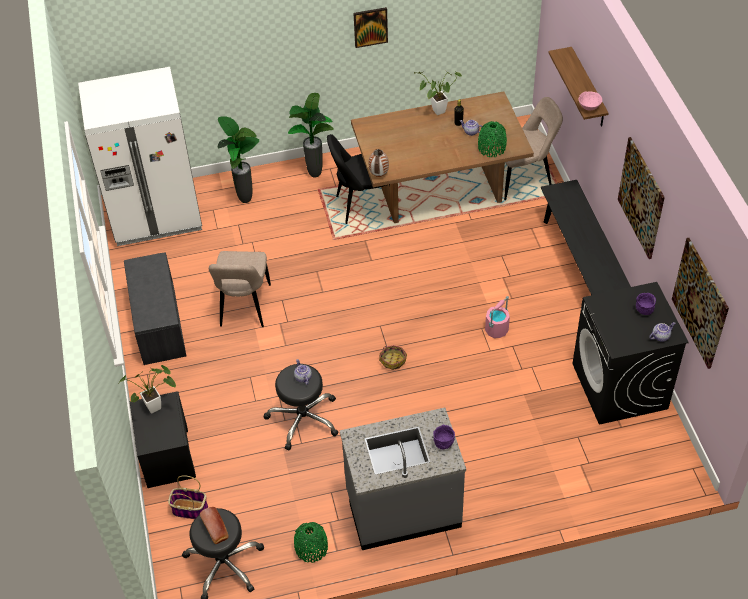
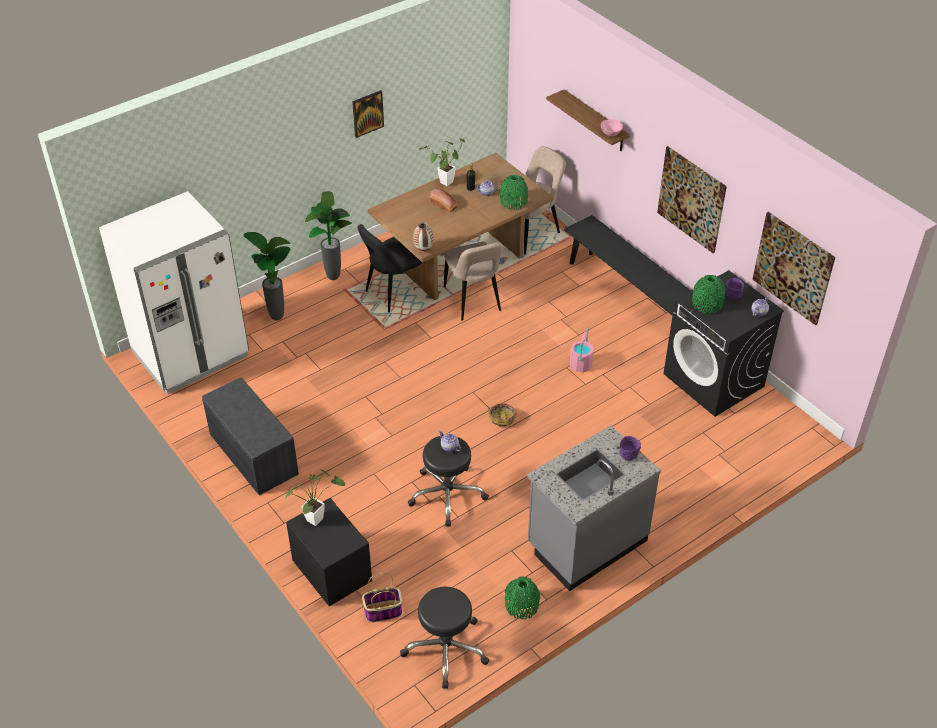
camera: 25 degrees left, 5 degrees down
(216, 530) = (446, 607): bread -> bread (444, 205)
(244, 308) = (332, 414): beige chair -> beige chair (473, 301)
(612, 311) = (707, 304): none -> green vase

